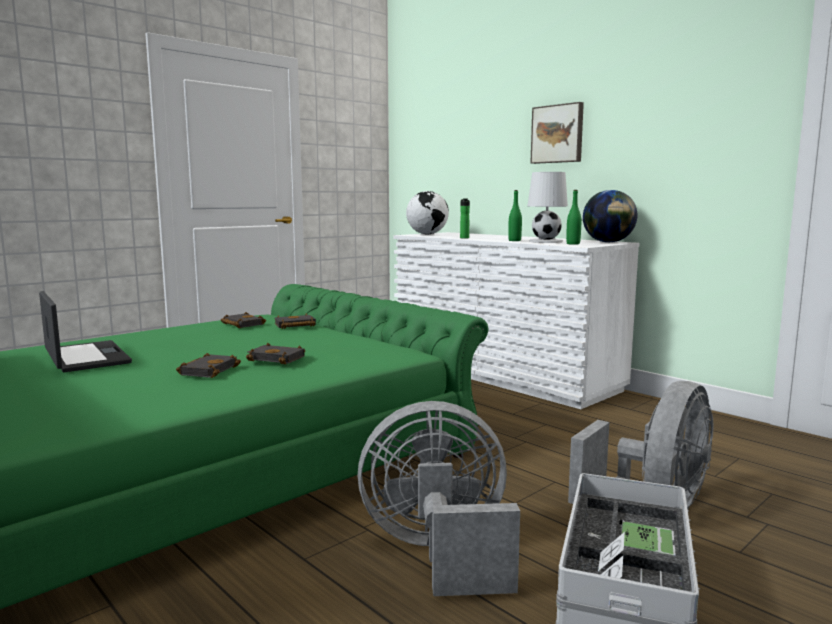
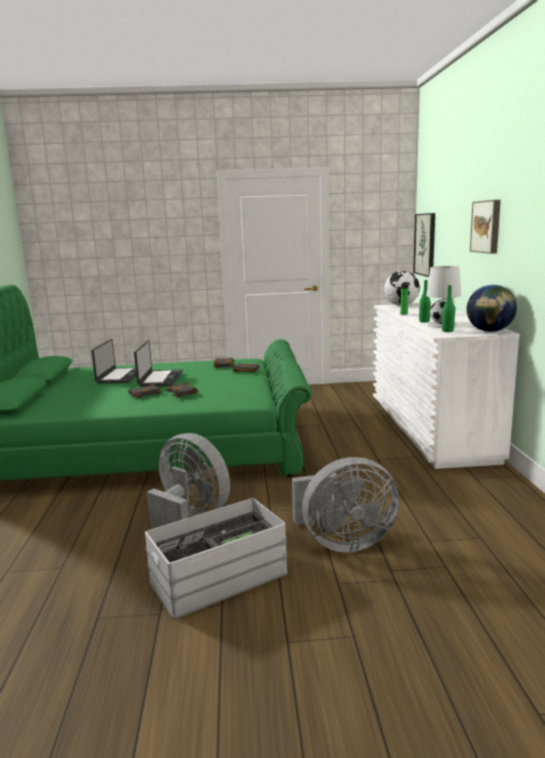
camera: 40 degrees right, 5 degrees up
(183, 350) = (160, 379): none -> laptop
(418, 167) = (425, 244): none -> picture

